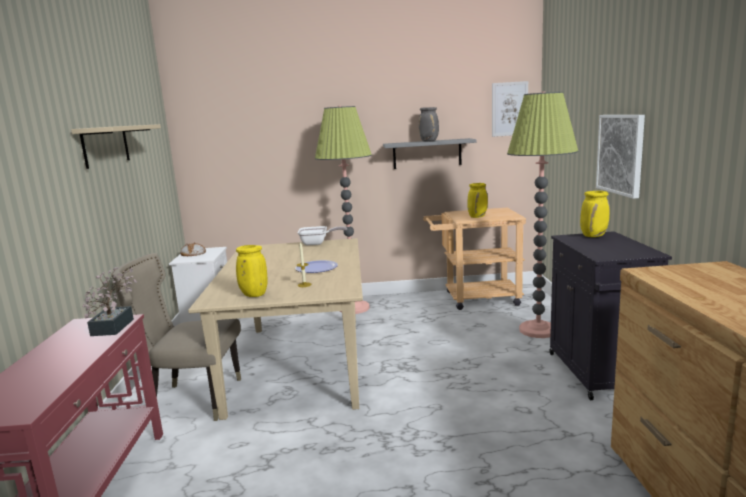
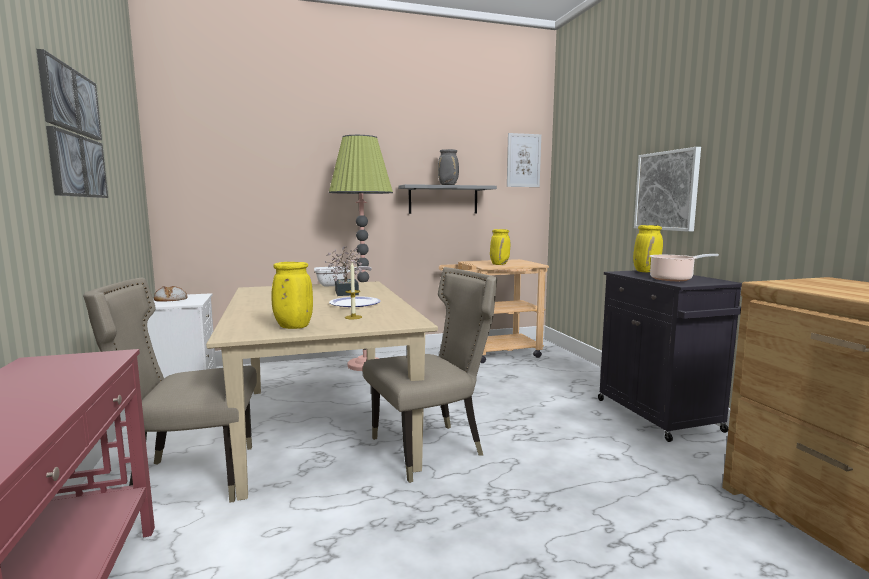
camera: 15 degrees left, 5 degrees down
(106, 145) = (74, 133): beige shelf -> picture
(115, 325) = (98, 362): potted plant -> potted plant (346, 292)
(376, 390) = (432, 448): none -> beige chair
(538, 330) = (572, 379): floor lamp -> none
(605, 249) = (673, 279): none -> cooking pot

